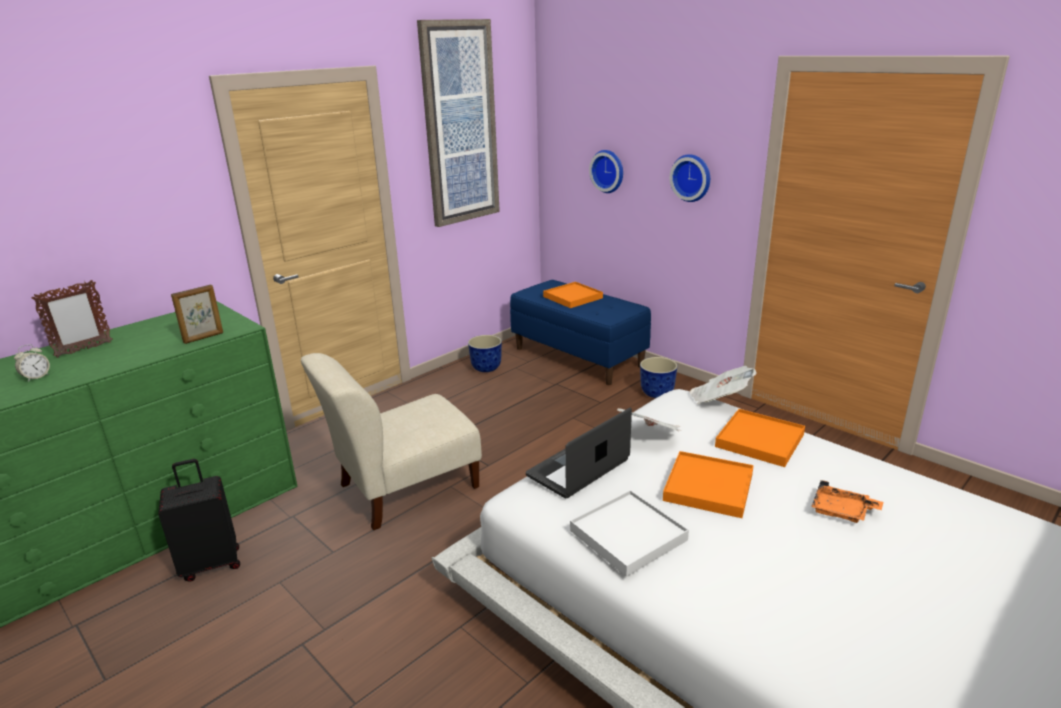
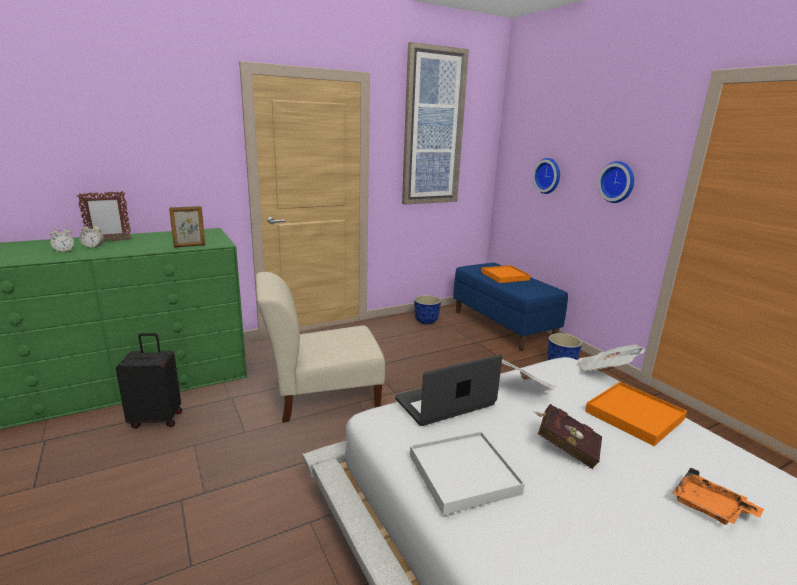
camera: 15 degrees right, 5 degrees down
(71, 363) = (93, 247): none -> alarm clock
(708, 487) = (564, 448): orange tray -> red book

